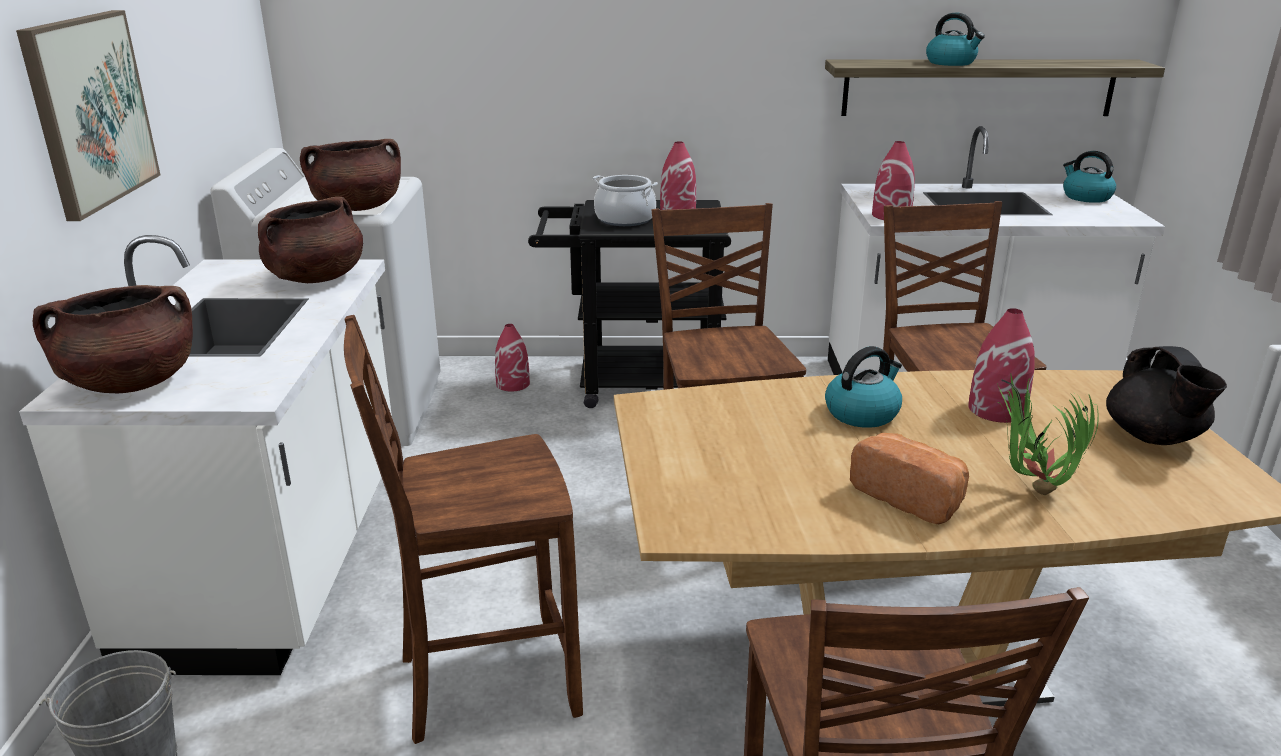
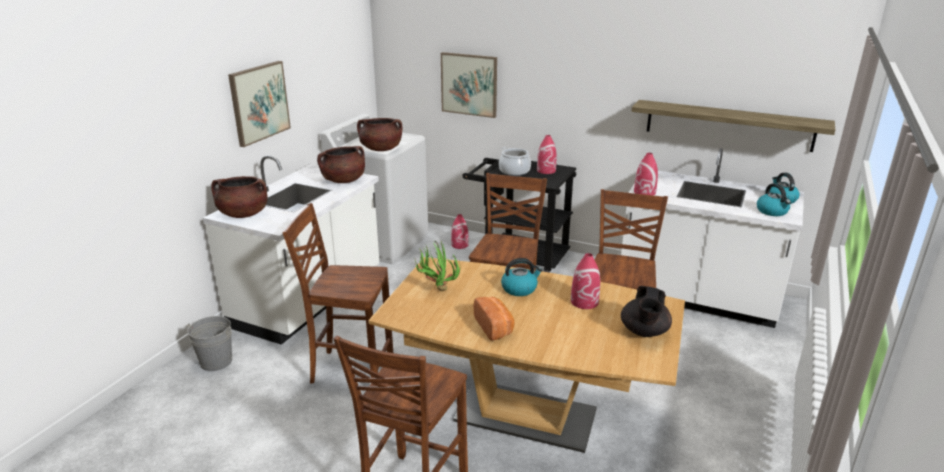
camera: 25 degrees right, 0 degrees up
(492, 66) = (469, 84): none -> picture
(951, 63) = (705, 110): kettle -> kettle (772, 211)
(1030, 494) = (548, 340): potted plant -> potted plant (436, 289)

